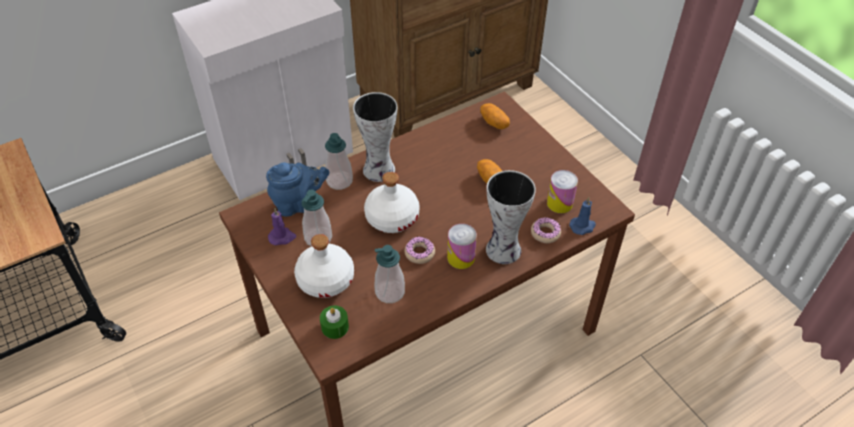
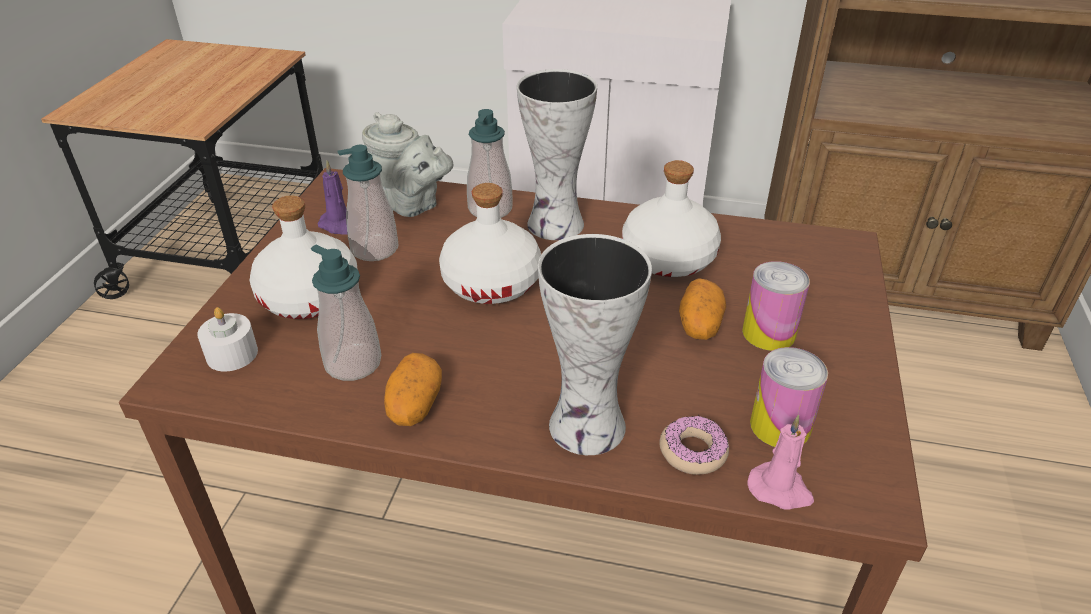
camera: 45 degrees right, 10 degrees down
(299, 204) = (410, 205): blue teapot -> grey teapot
(335, 327) = (232, 354): green candle -> white candle
(419, 253) = (461, 345): donut -> none
(444, 157) = (667, 258): none -> white bottle
(461, 258) = (508, 390): can -> can (768, 333)
(494, 123) = (805, 259): potato -> potato (414, 405)
(582, 226) = (780, 489): blue candle -> pink candle

